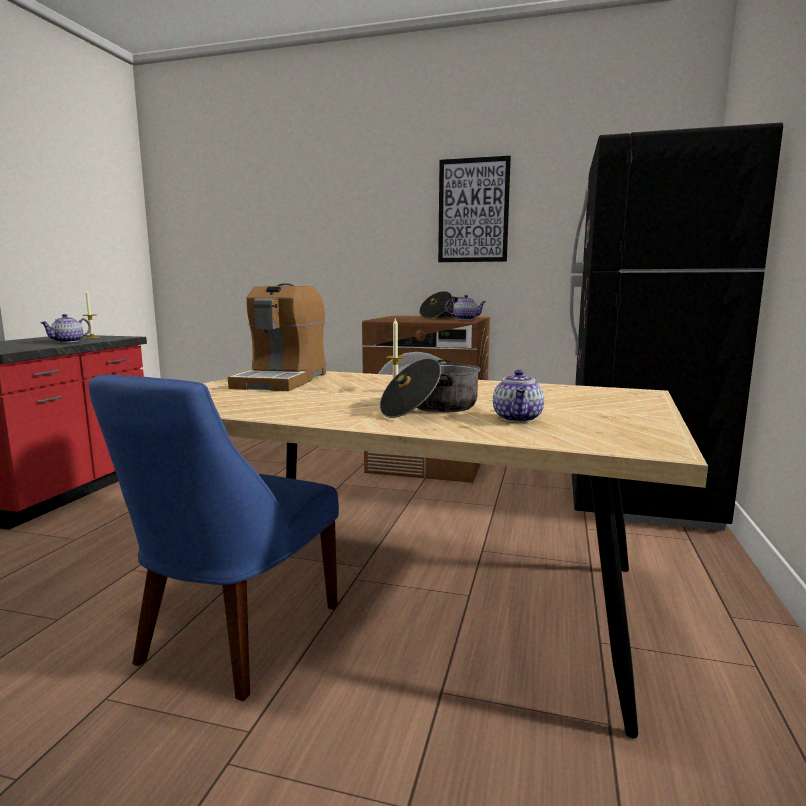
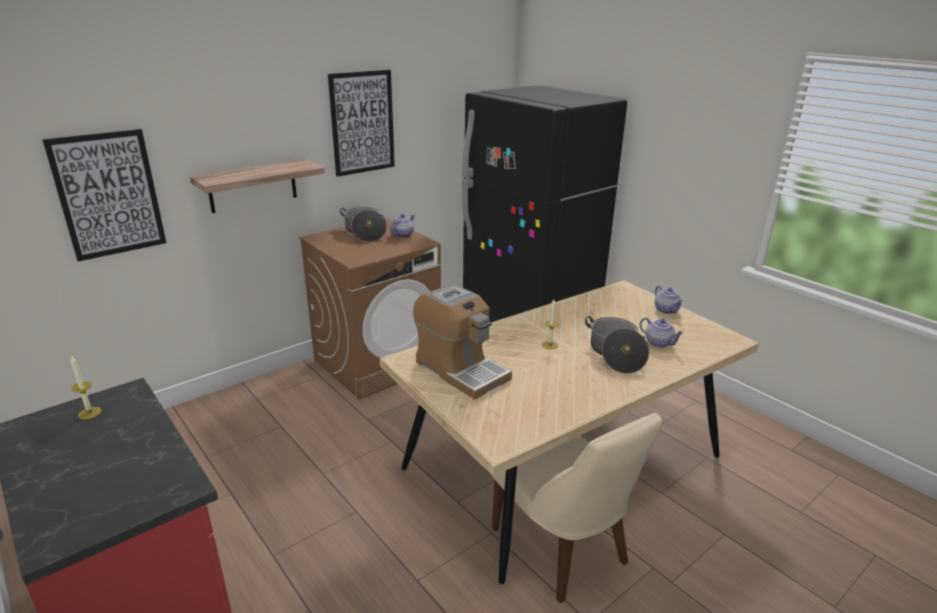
camera: 55 degrees left, 15 degrees up
(68, 342) = (129, 435): teapot -> teapot (667, 310)
(234, 638) = (563, 549): blue chair -> beige chair
(257, 248) = (108, 195): none -> picture
(359, 259) = (253, 186): none -> shelf

